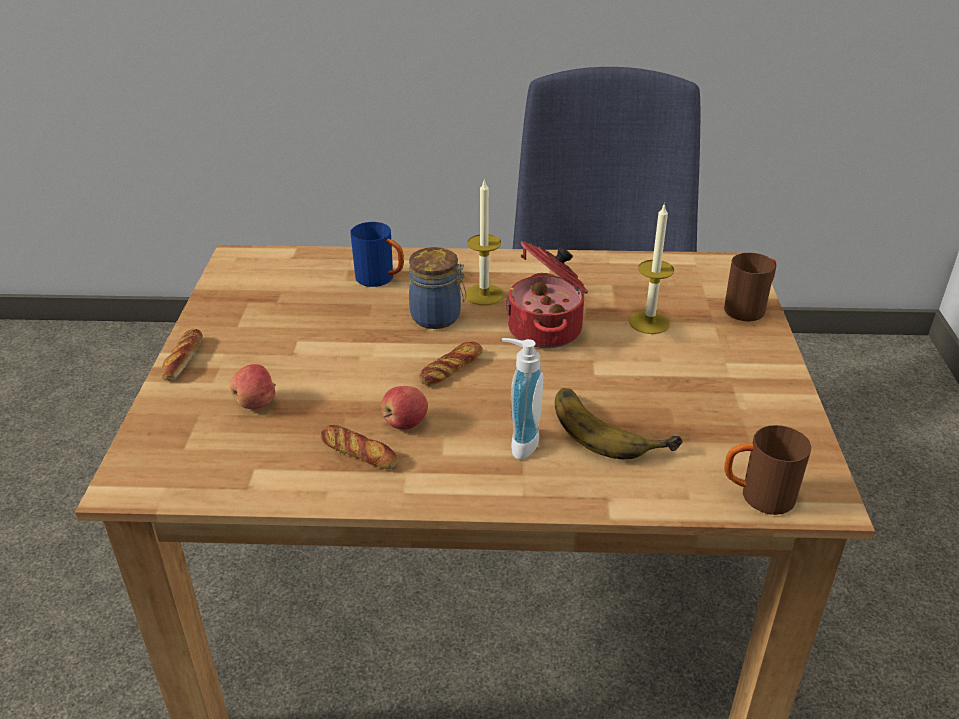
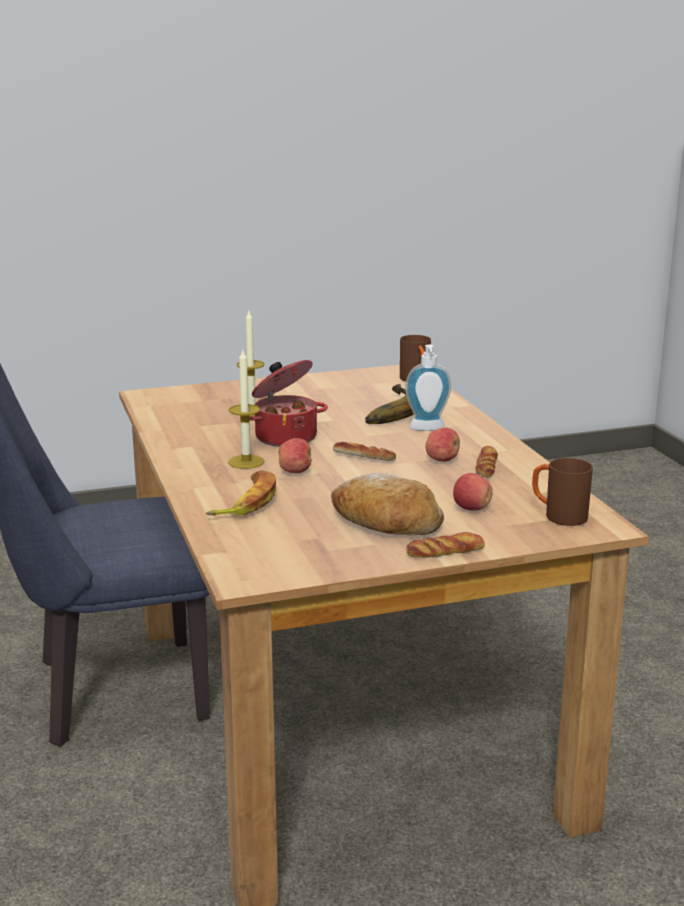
camera: 110 degrees left, 15 degrees down
(272, 342) = (385, 523): none -> bread
(381, 279) = (246, 502): blue mug -> banana
(438, 317) = (295, 471): jar -> apple
(749, 308) = (211, 389): brown mug -> brown mug (558, 516)

